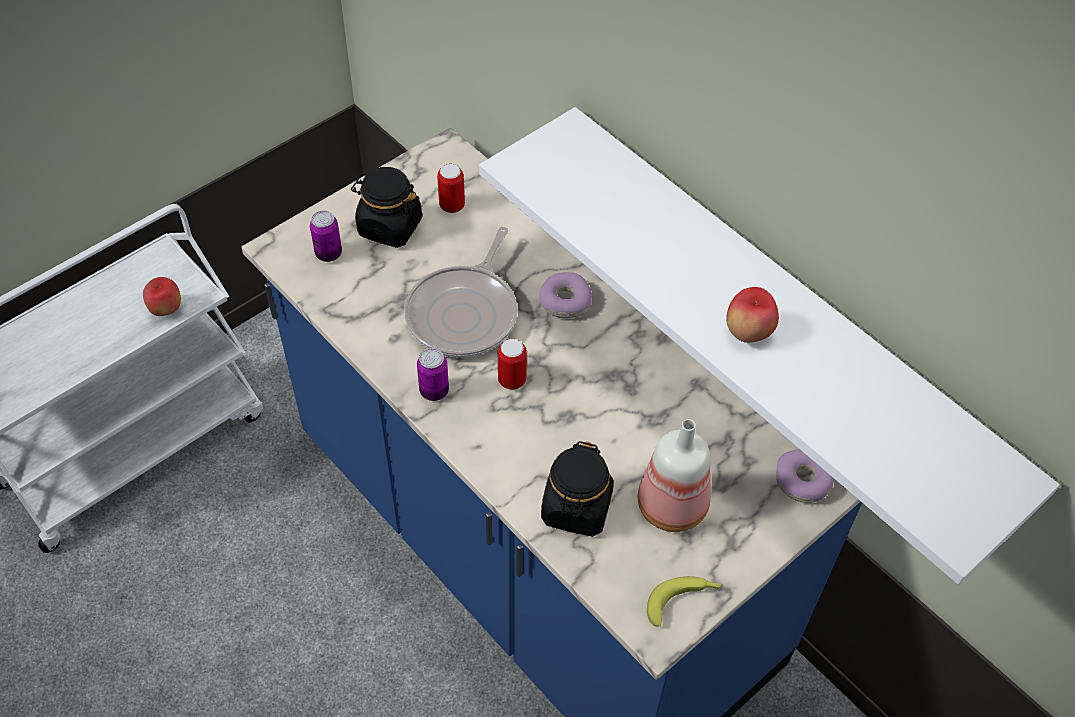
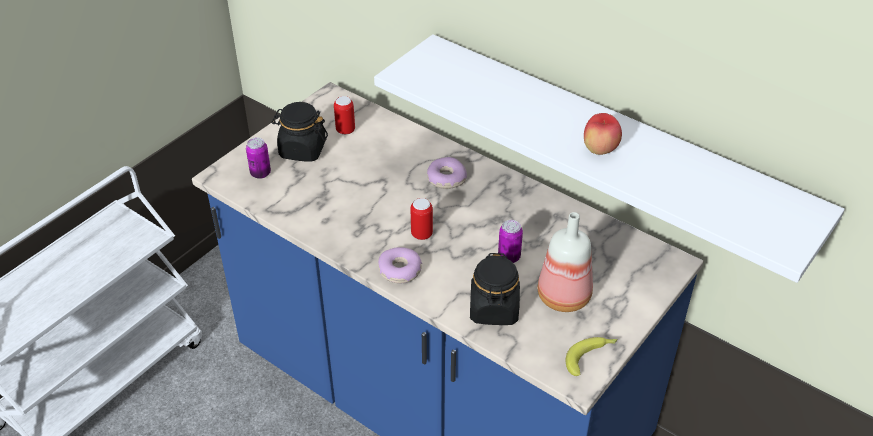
camera: 10 degrees left, 10 degrees down
(166, 309) = (127, 251): apple -> none
(434, 391) = (365, 250): can -> can (509, 257)
(465, 313) = (374, 197): frying pan -> none
(803, 481) = (652, 266): donut -> donut (400, 271)

